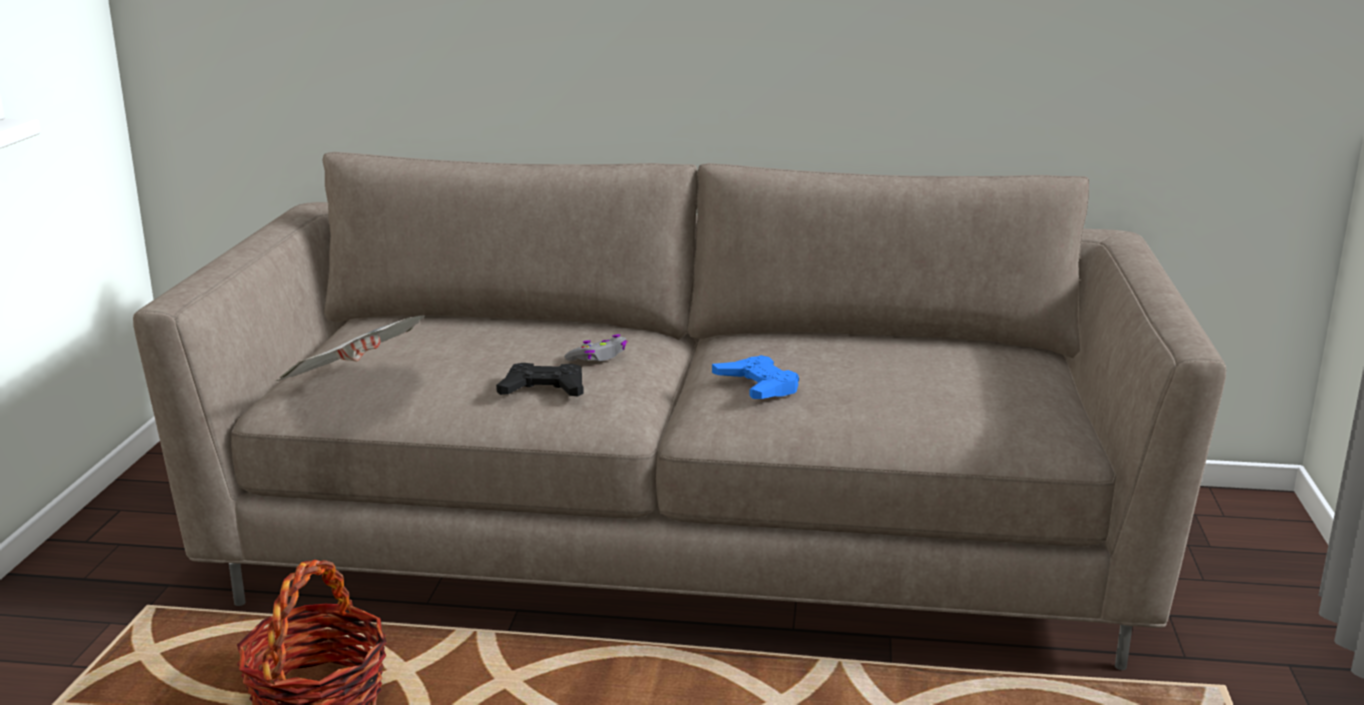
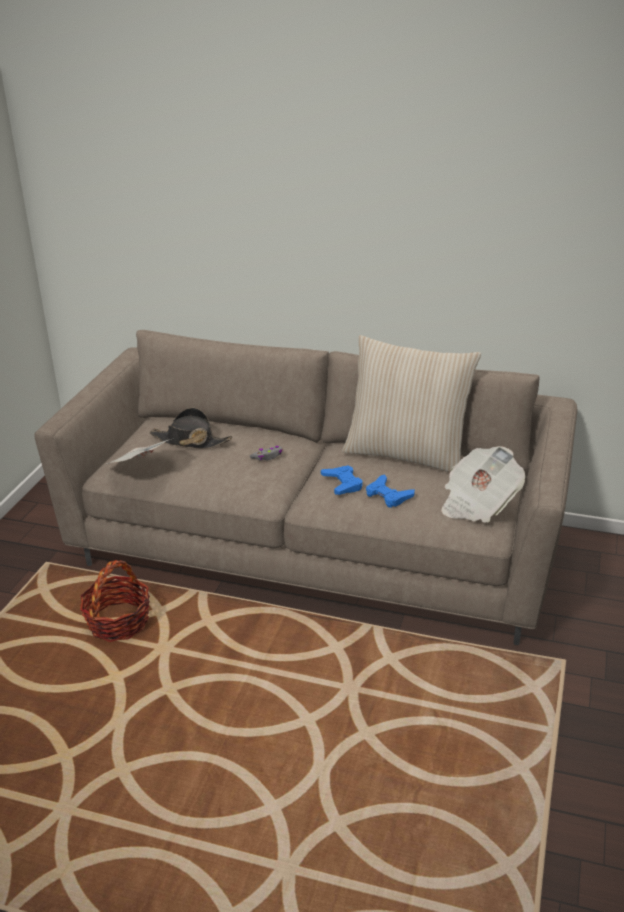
camera: 10 degrees right, 10 degrees up
(441, 343) = (190, 441): none -> black hat
(543, 390) = (233, 478): black game controller -> none
(852, 397) = (388, 495): none -> blue game controller
(857, 341) = (407, 454): none -> beige pillow
(1023, 399) = (478, 503): none -> newspaper

